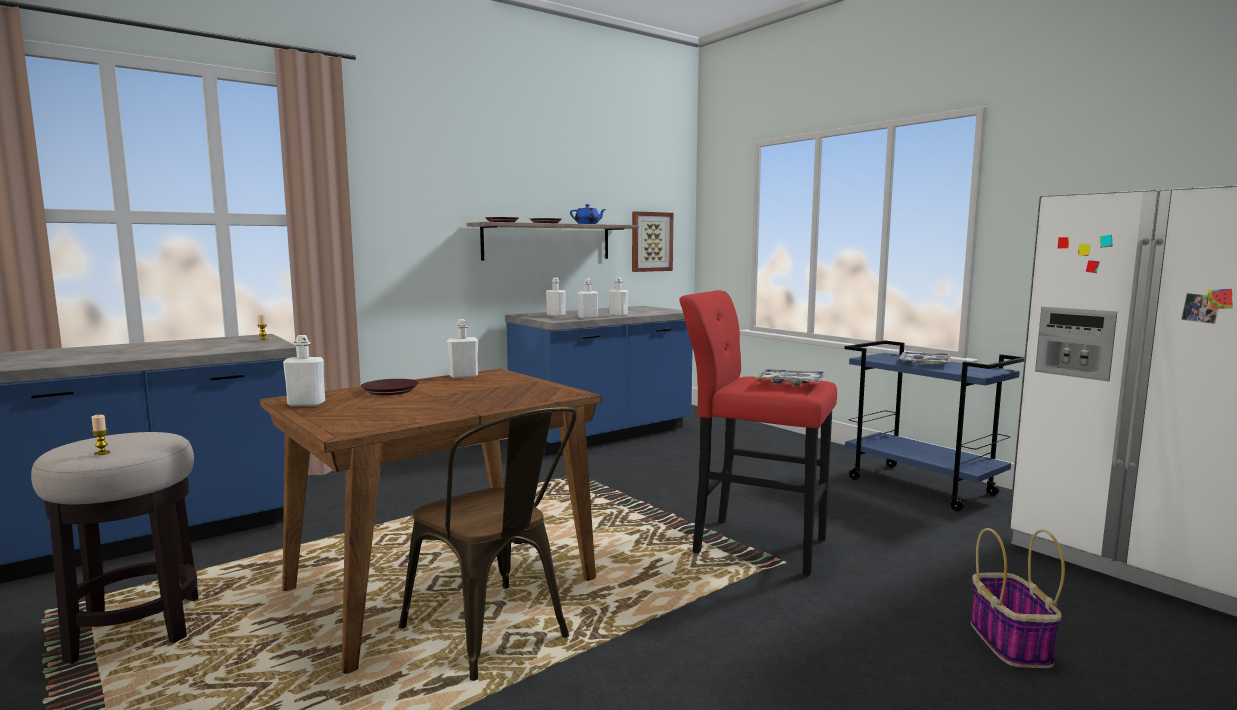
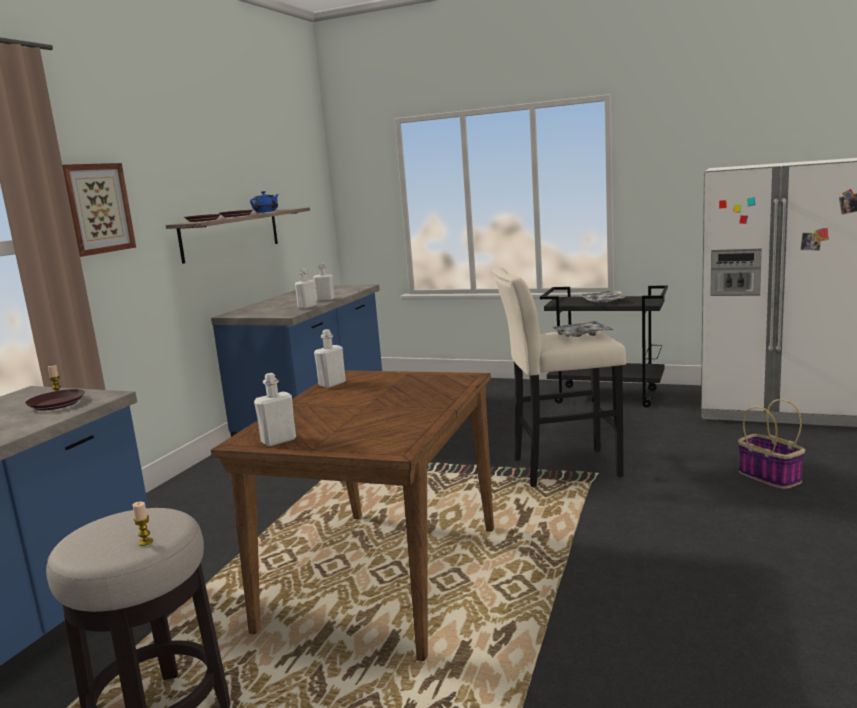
camera: 30 degrees left, 5 degrees up
(390, 391) = (314, 411): brown plate -> brown plate (57, 404)
(494, 636) = (487, 592): brown chair -> none
(556, 315) = (267, 309): white bottle -> none
(651, 241) = (305, 221): picture -> picture (96, 208)
(752, 544) = (560, 468): red stool -> beige stool
(923, 487) = (607, 396): blue cart -> black cart

